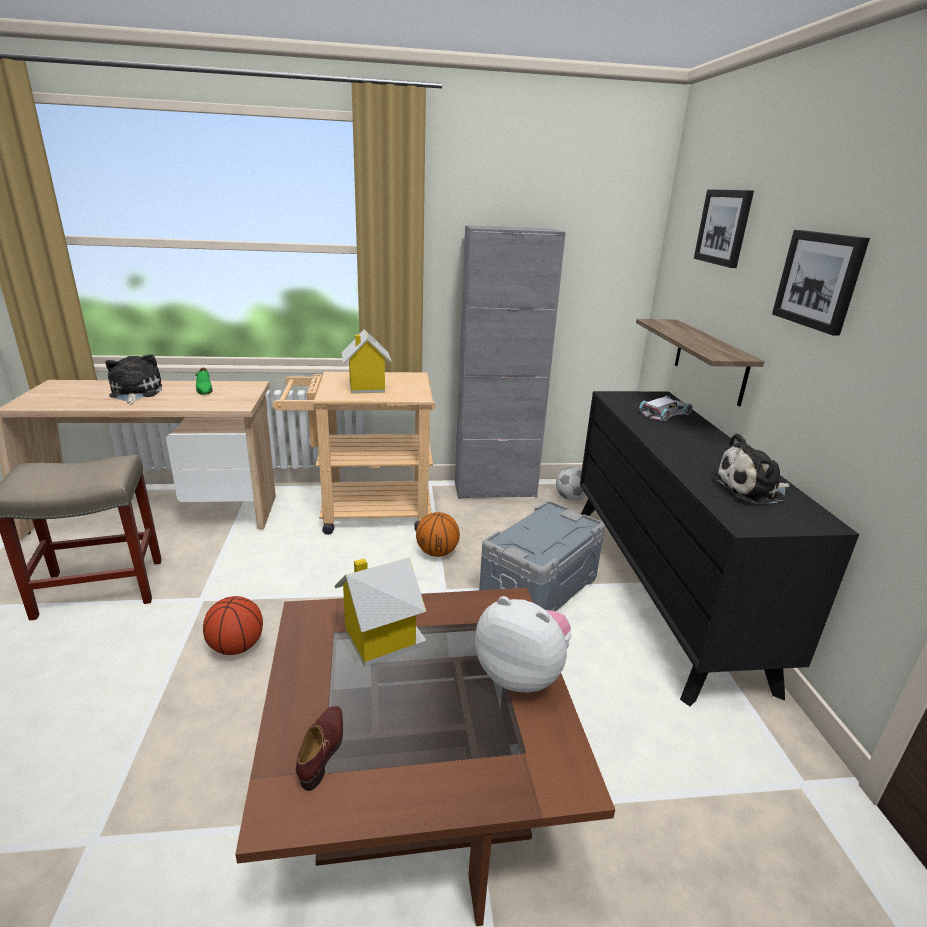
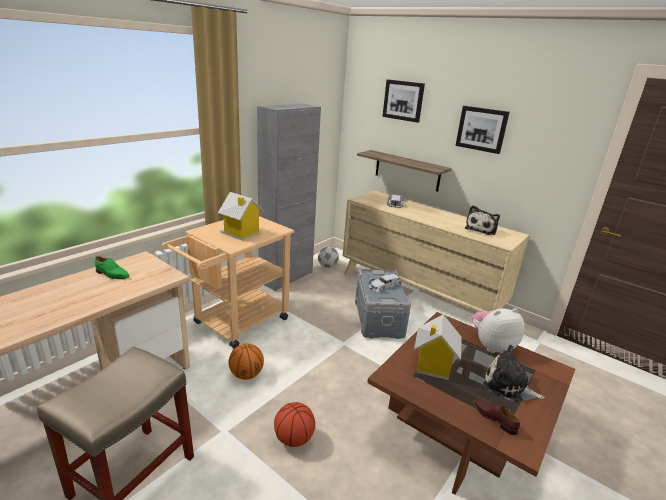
camera: 45 degrees left, 0 degrees up
(135, 393) = (56, 299): plush toy -> plush toy (508, 386)
(437, 553) = (311, 326): basketball -> basketball (246, 375)
(548, 533) = (384, 285): none -> white toy car
(661, 589) = (418, 293): black dresser -> beige dresser

